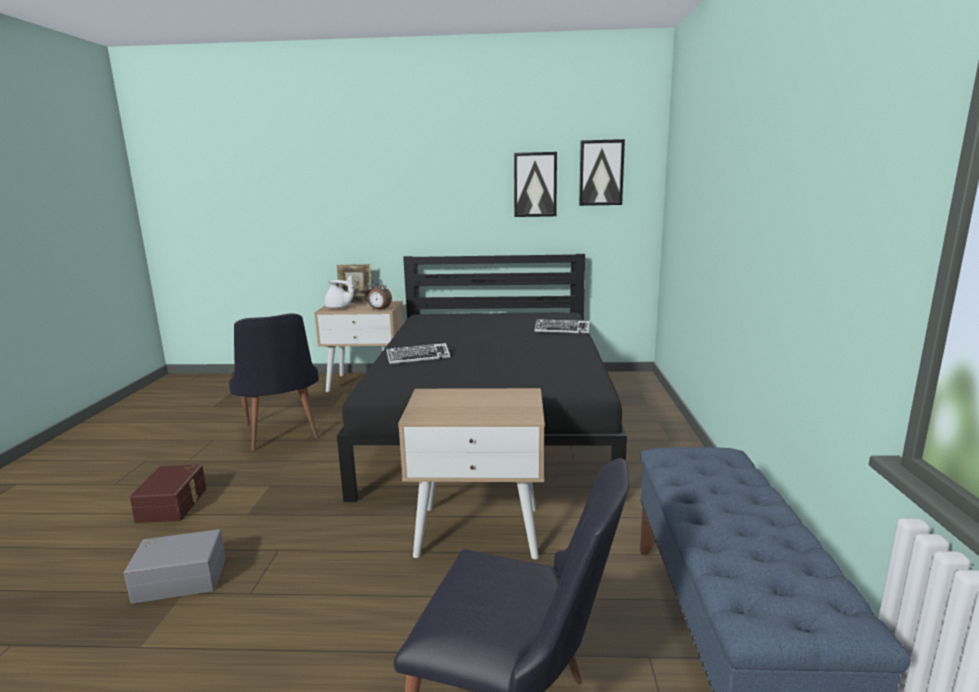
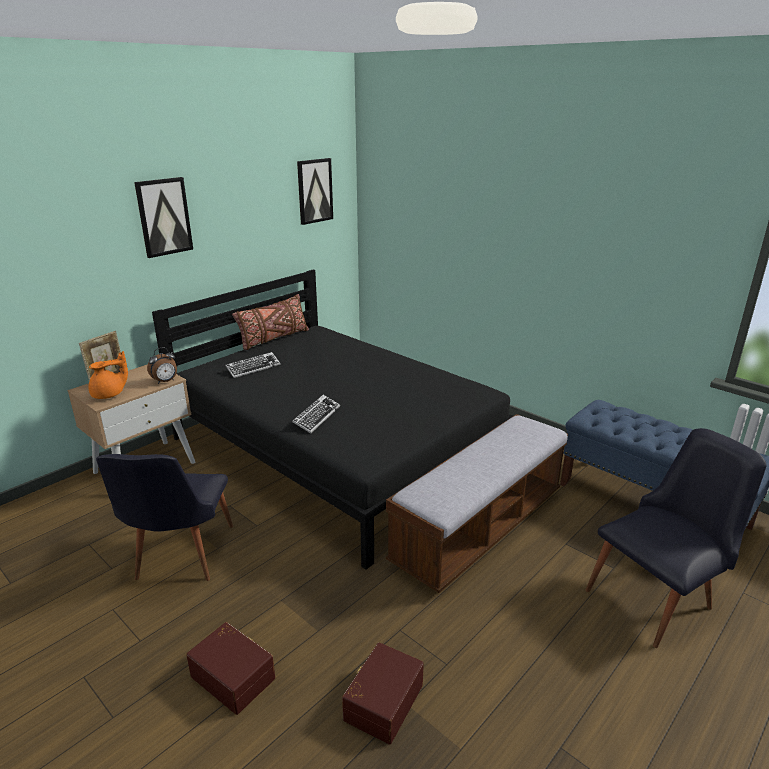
camera: 50 degrees left, 10 degrees up
(181, 578) = (382, 701): grey storage box -> brown storage box
(281, 434) = (180, 558): black chair -> black chair turned 75 degrees clockwise
(339, 308) = (109, 394): white teapot -> orange teapot
(479, 531) = (479, 527): beige nightstand -> bench
(519, 312) = (273, 339): none -> brown pillow
(535, 184) = (264, 209): picture -> picture (164, 217)
(562, 330) = (354, 348): keyboard -> keyboard (253, 368)

